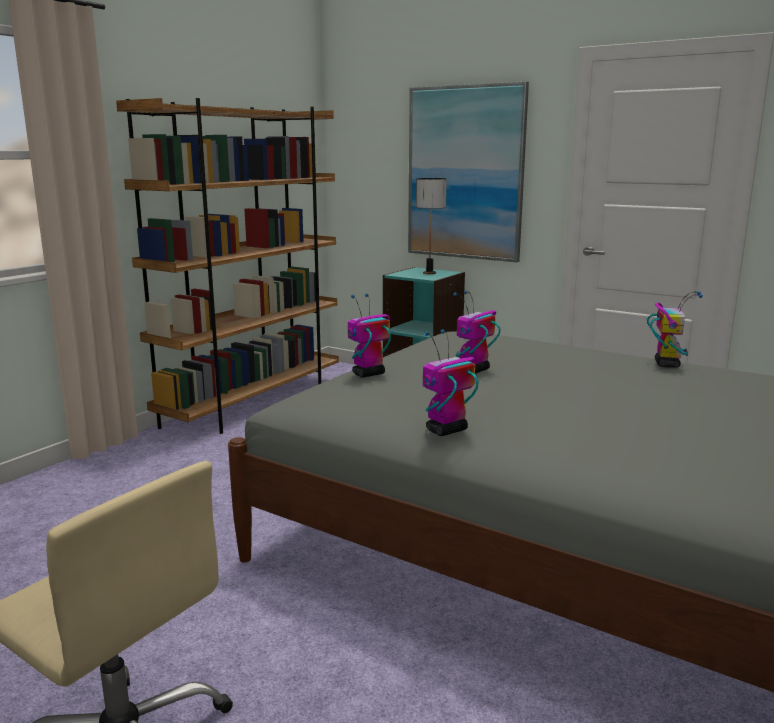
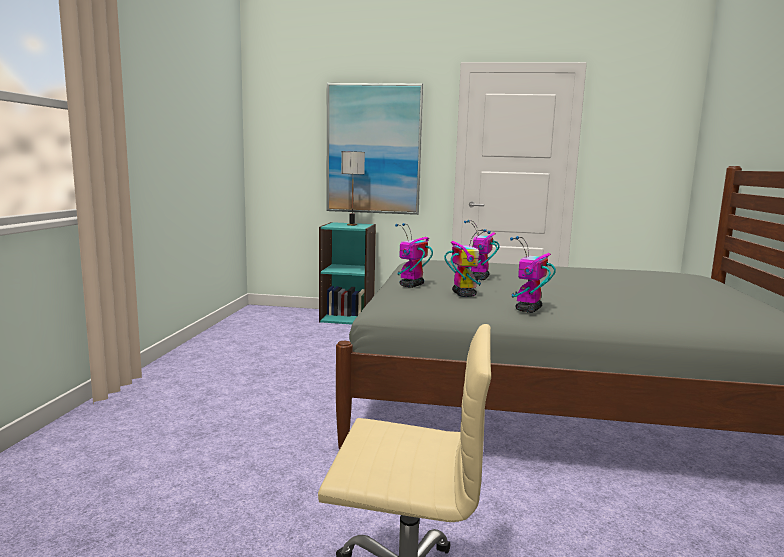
camera: 25 degrees left, 5 degrees down
(253, 404) = (220, 341): brown bookcase -> none
(666, 364) = (581, 267): toy robot -> toy robot (463, 294)

